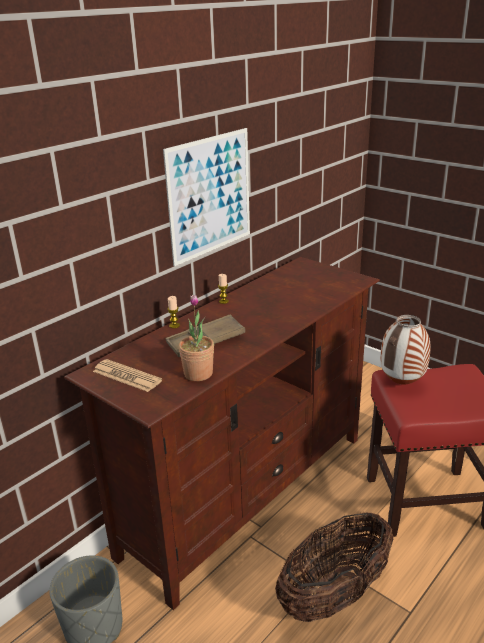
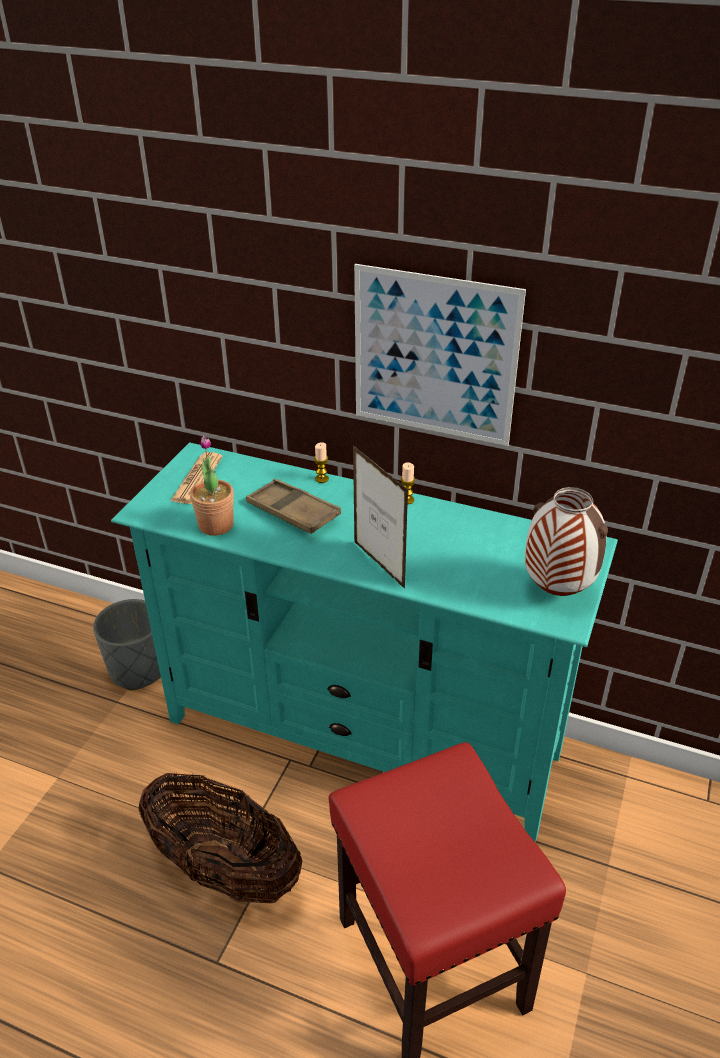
camera: 70 degrees right, 10 degrees up
(247, 492) = (363, 735): brown tv stand -> turquoise tv stand
(284, 320) = (379, 565): none -> picture frame
(401, 384) = (438, 779): vase -> vase (556, 591)

